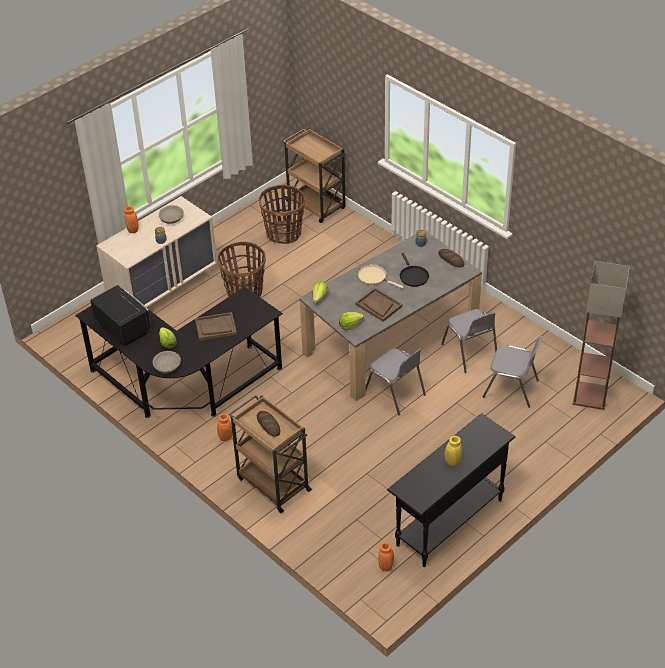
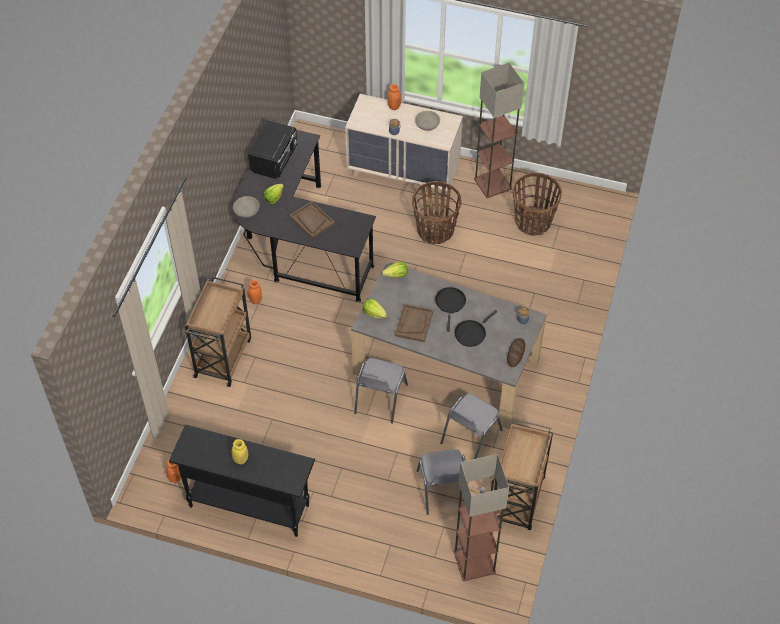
camera: 60 degrees right, 10 degrees up
(223, 241) = (492, 183): none -> floor lamp
(268, 425) = (216, 309): bread -> none
(316, 205) = (590, 228): brown cart -> brown cart (517, 500)
(374, 277) = (450, 303): beige frying pan -> black frying pan

